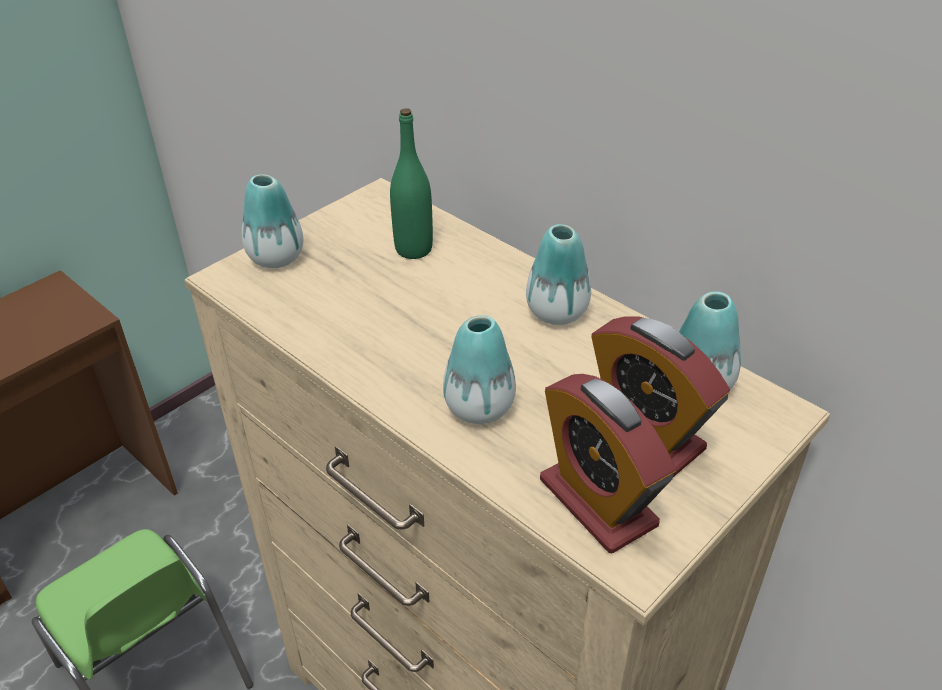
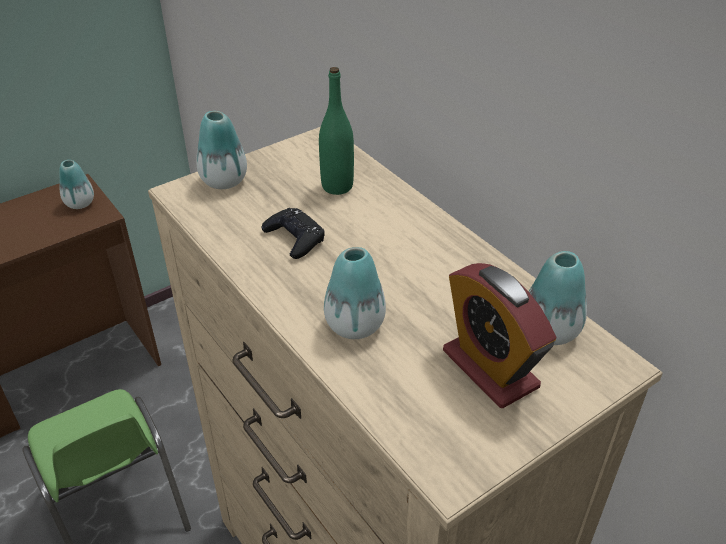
camera: 10 degrees right, 0 degrees up
(380, 315) = (294, 238): none -> black game controller
(557, 312) = (443, 253): vase -> vase (80, 203)
(597, 502) = (432, 419): alarm clock -> none

